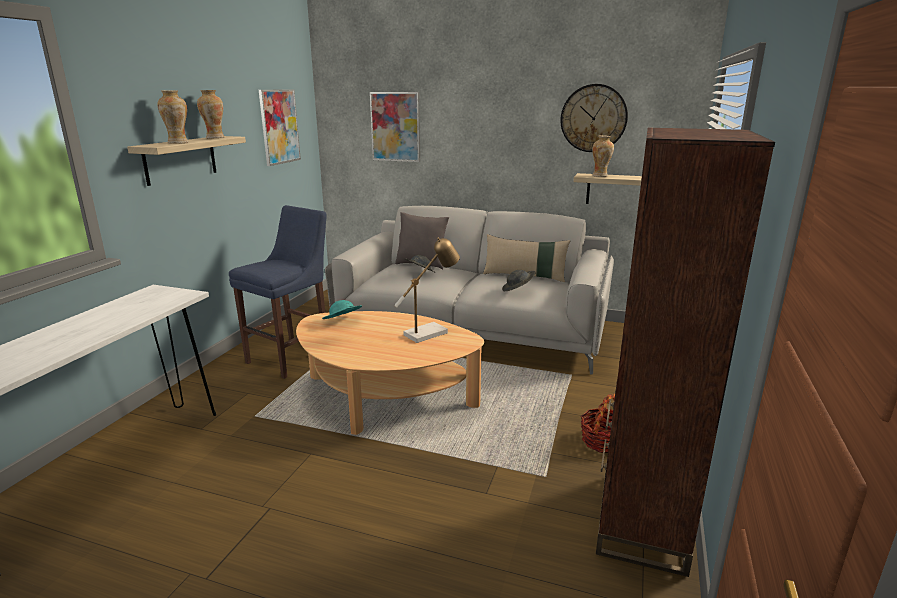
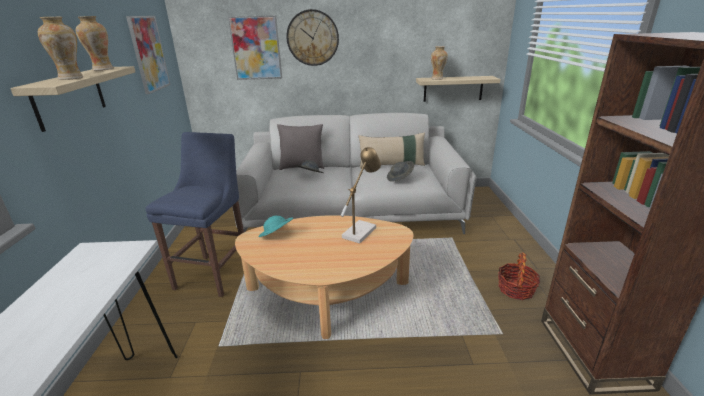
camera: 20 degrees left, 5 degrees up
(593, 118) = (427, 32): wall clock -> wall clock (312, 38)

